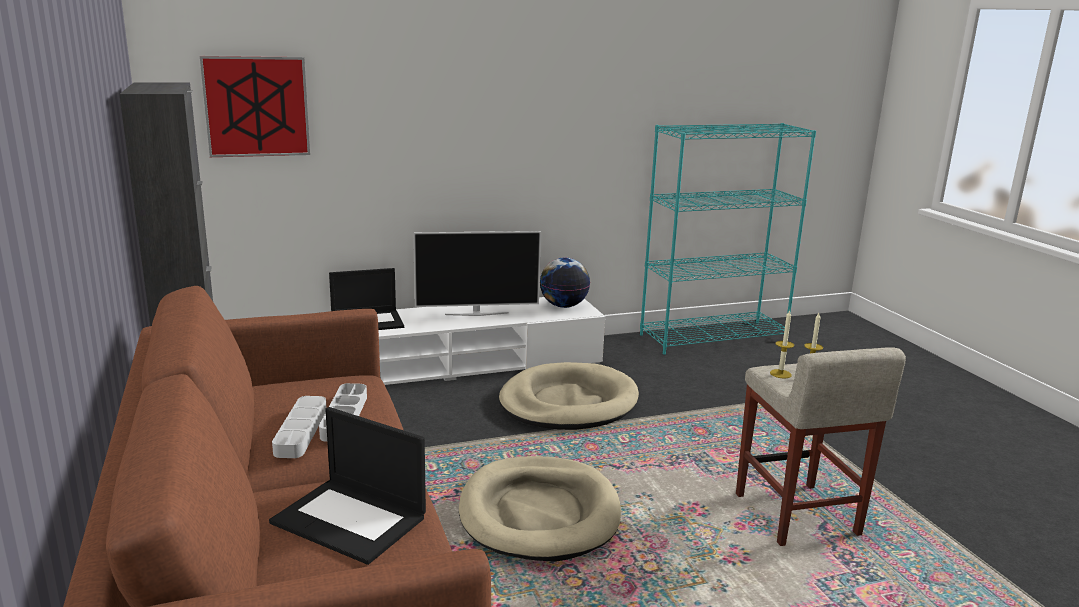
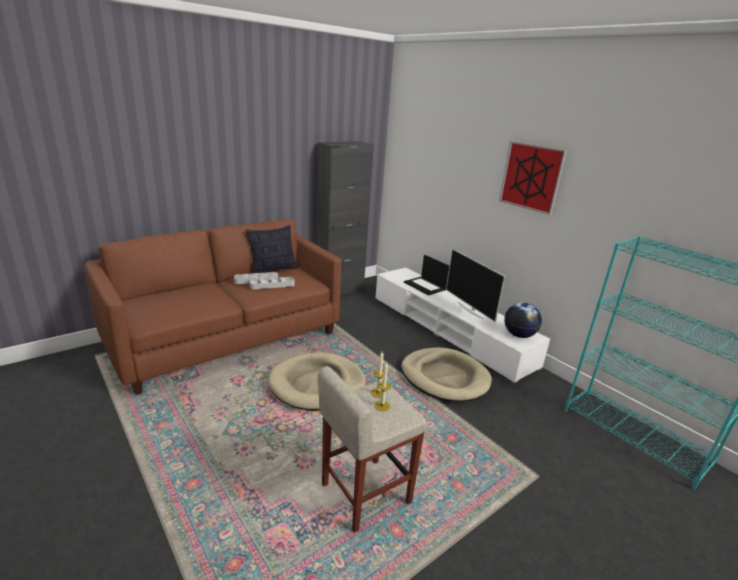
camera: 70 degrees right, 5 degrees up
(256, 106) = (419, 163): picture -> picture (531, 177)
(257, 409) = (273, 271): none -> pillow
(351, 520) = (190, 299): laptop -> none

